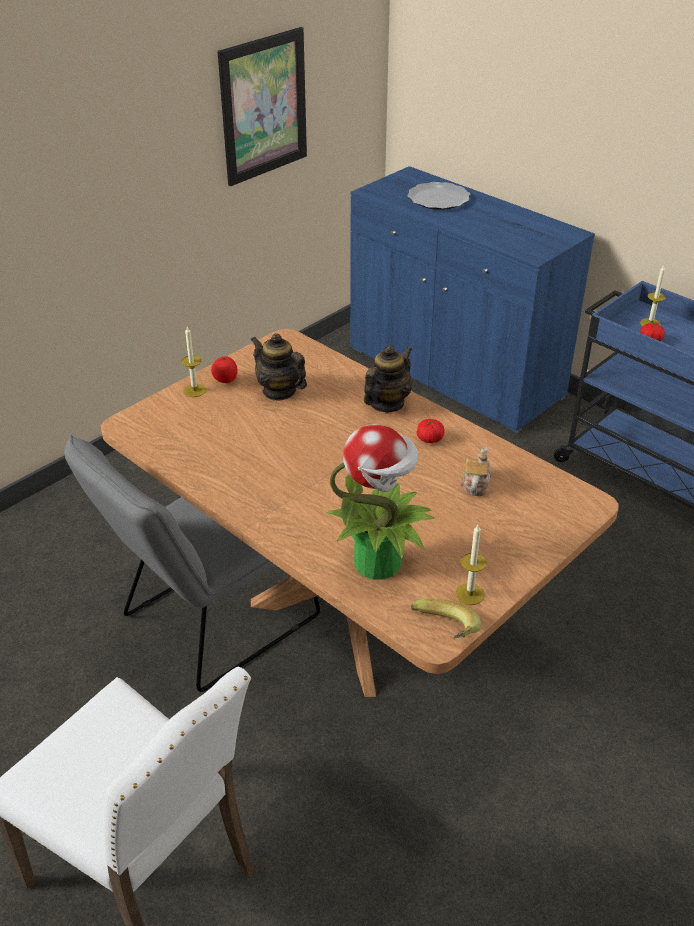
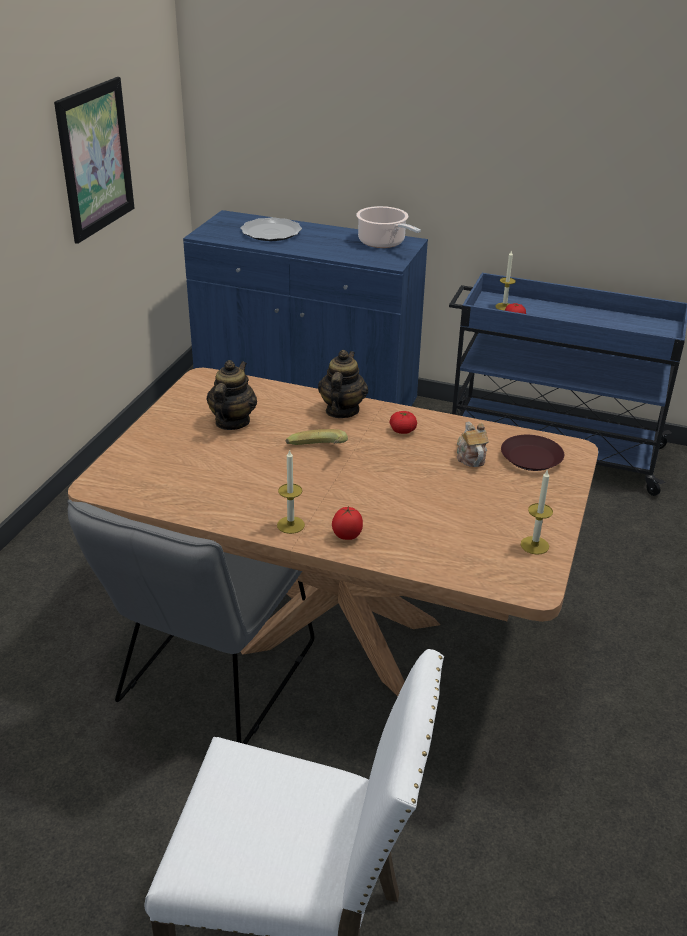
camera: 25 degrees left, 5 degrees down
(194, 390) = (145, 439): candle -> candle (290, 525)
(225, 380) = (170, 424): tomato -> tomato (346, 536)
(279, 391) = (232, 422): teapot -> teapot turned 90 degrees clockwise
(379, 562) = (438, 541): potted plant -> none
(443, 633) = (537, 583): banana -> banana (318, 454)
(538, 501) = (531, 458): none -> brown plate
(543, 230) = (383, 243): none -> cooking pot

